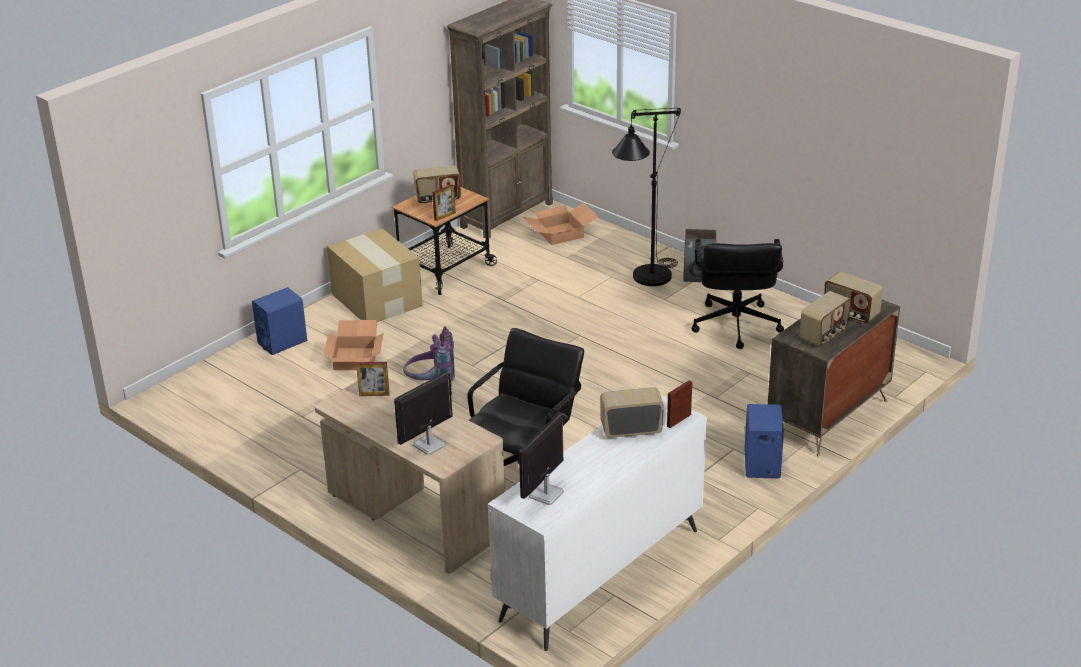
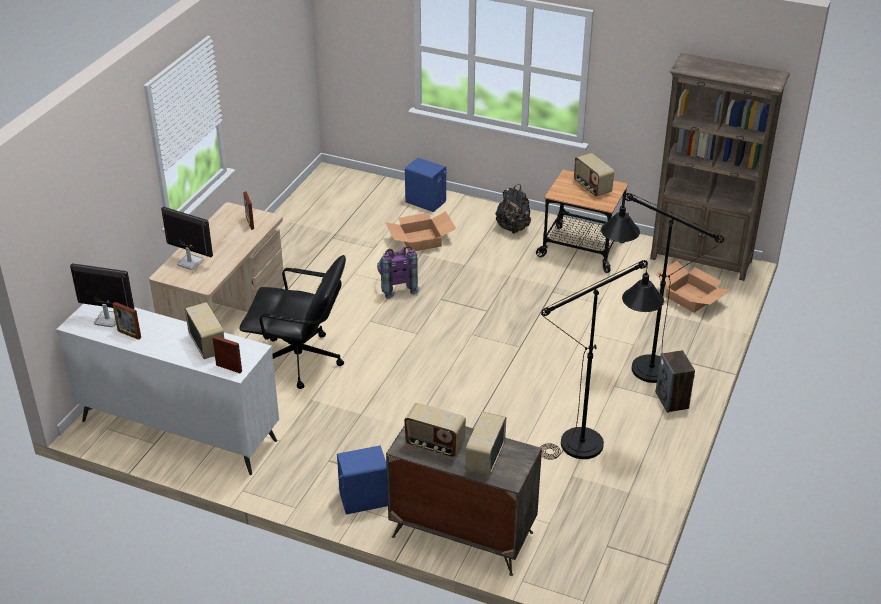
camera: 70 degrees right, 5 degrees up
(376, 299) = (513, 227): cardboard box -> black backpack
(445, 216) = (563, 197): picture frame -> picture frame (129, 334)
(735, 325) = (593, 441): black office chair -> black floor lamp

